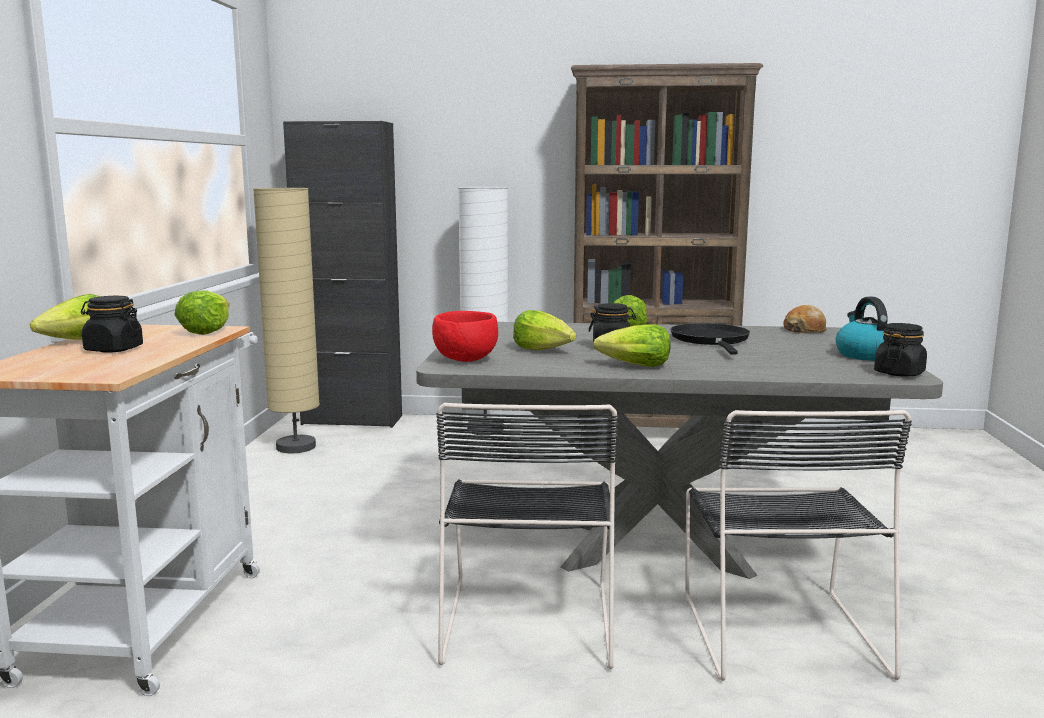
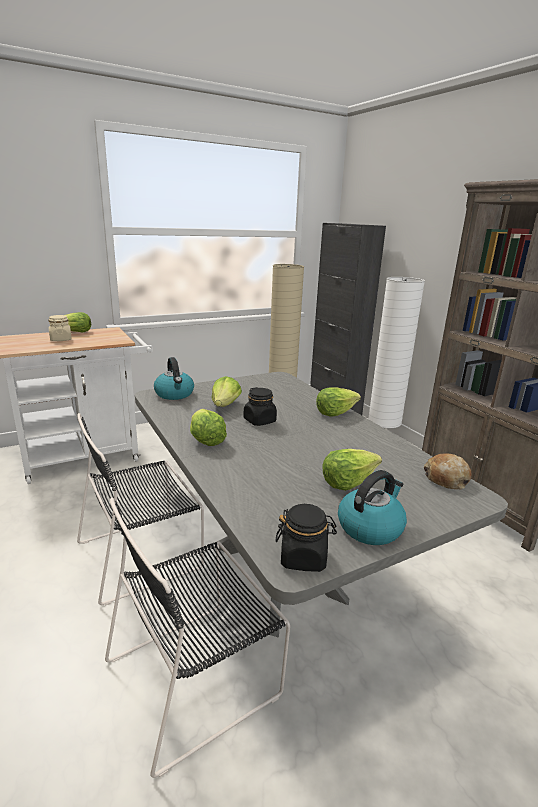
camera: 55 degrees right, 10 degrees up
(113, 349) = (61, 339): black jar -> beige jar
(206, 331) = (113, 340): lettuce -> lettuce (348, 481)
(464, 360) = (174, 394): red bowl -> kettle
(711, 340) = (331, 447): black frying pan -> none

